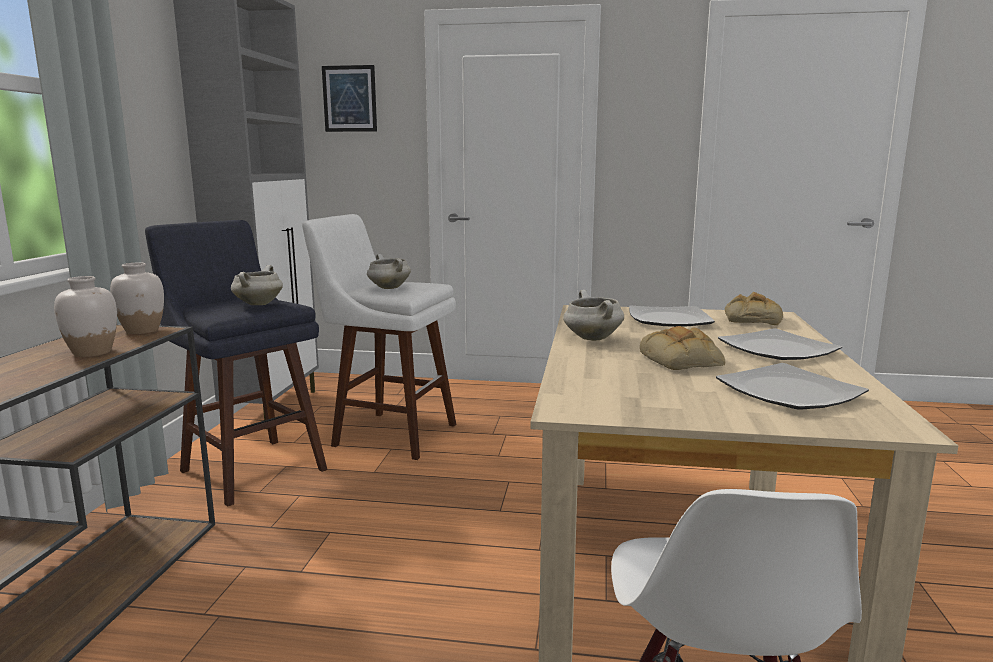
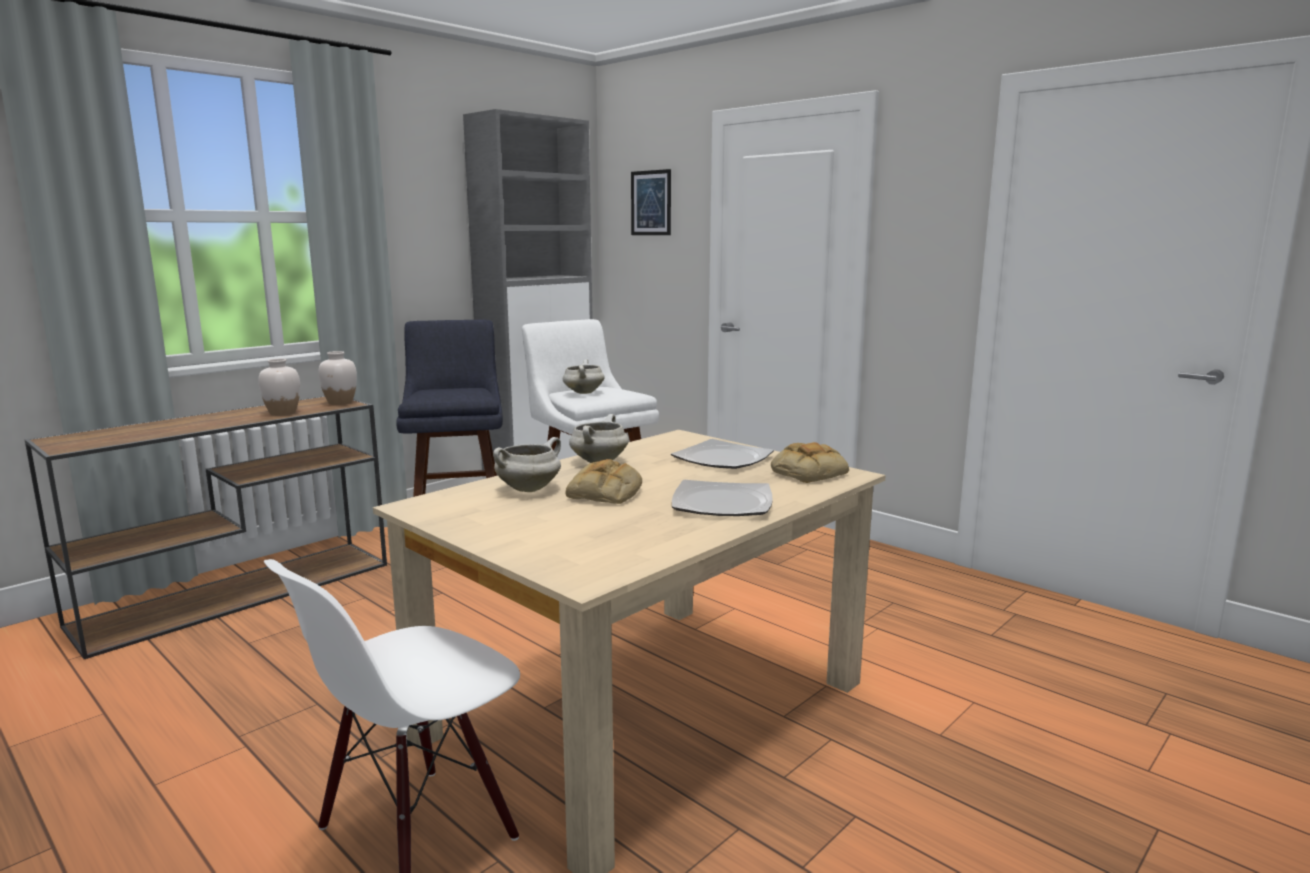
camera: 35 degrees right, 0 degrees up
(258, 304) = (458, 393): white cooking pot -> white cooking pot (529, 489)
(789, 392) = (597, 535): plate -> none

